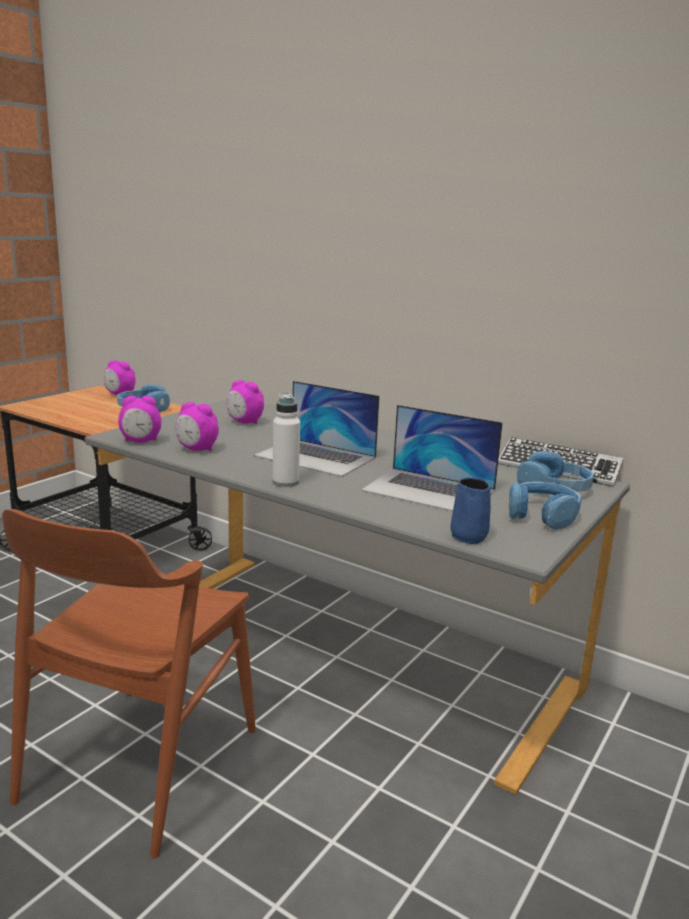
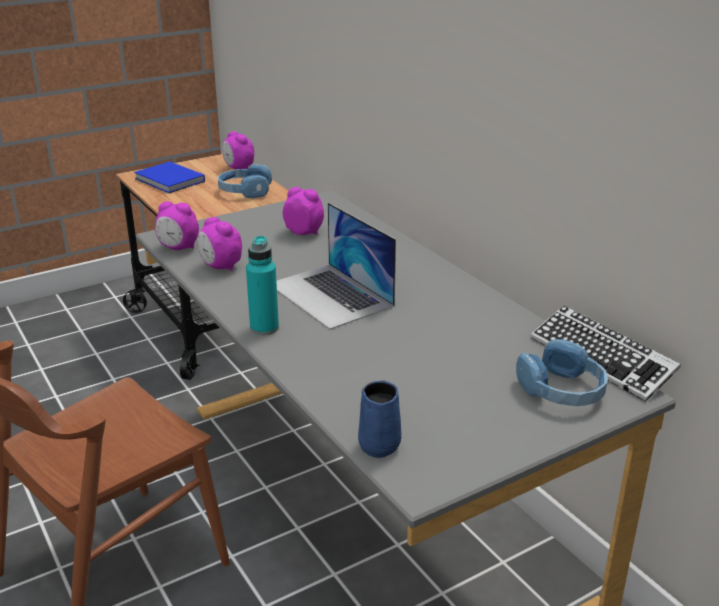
camera: 25 degrees right, 10 degrees up
(60, 407) = (170, 181): none -> blue book
(244, 422) = (304, 232): alarm clock -> alarm clock turned 150 degrees clockwise
(285, 482) = (264, 328): white bottle -> turquoise bottle
(429, 490) = (405, 367): laptop -> none
(542, 515) = (500, 431): blue headphones -> none

